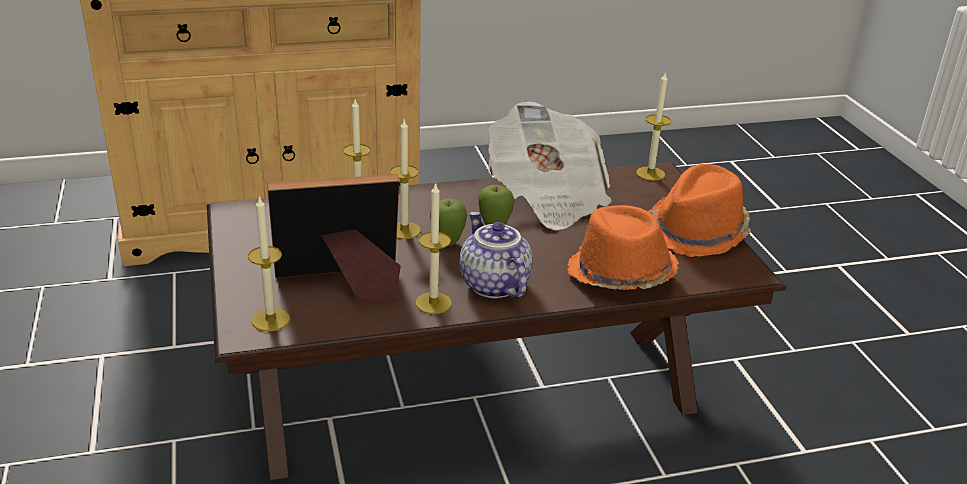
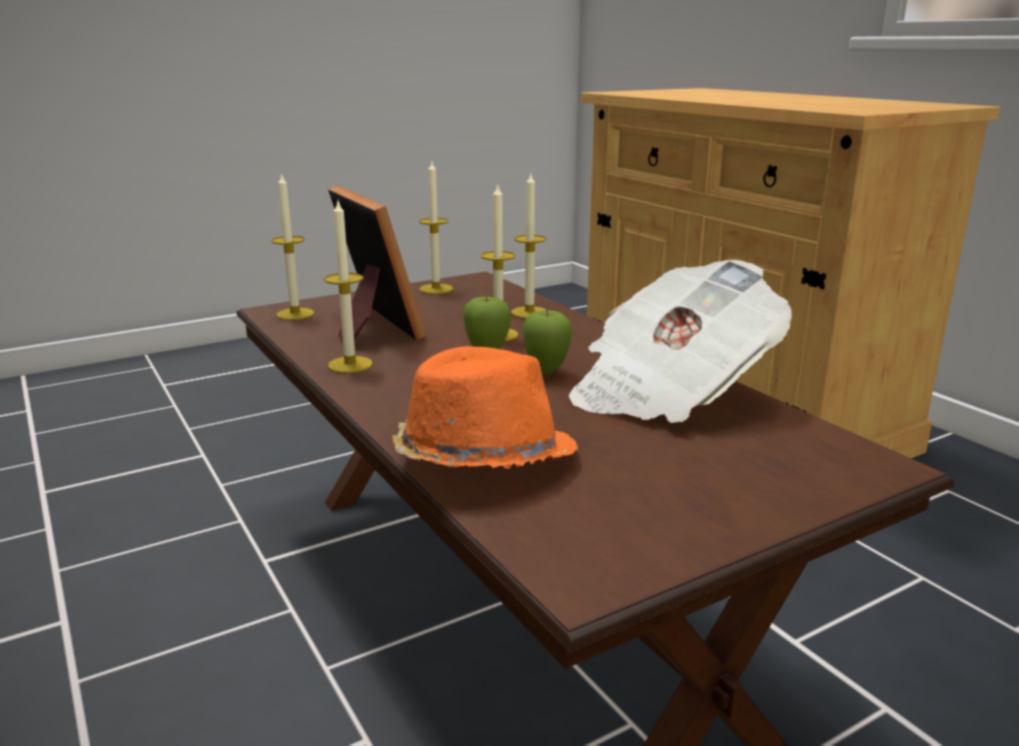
camera: 75 degrees right, 10 degrees down
(492, 285) = (405, 386): teapot -> none
(650, 173) = (860, 457): candle -> candle (436, 289)
(698, 231) = (691, 517): orange hat -> none

